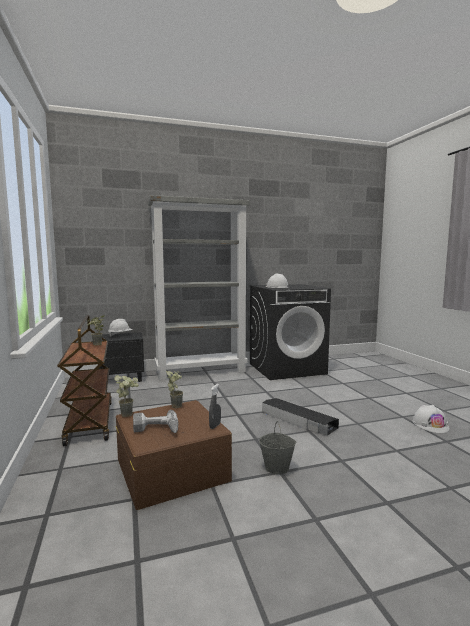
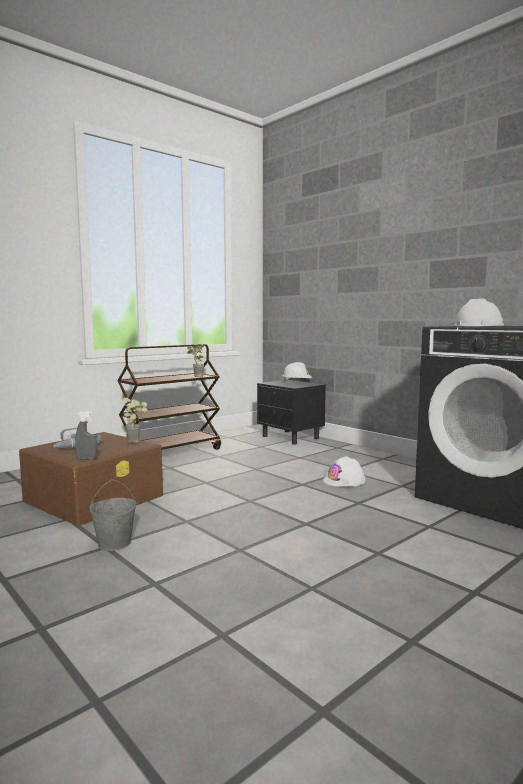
camera: 65 degrees right, 0 degrees up
(128, 413) = (106, 433): potted plant -> none
(201, 371) = (376, 458): grey bookcase -> none
(298, 420) = (271, 538): black storage box -> none
(430, 424) = (407, 686): white hard hat -> white hard hat (344, 480)

